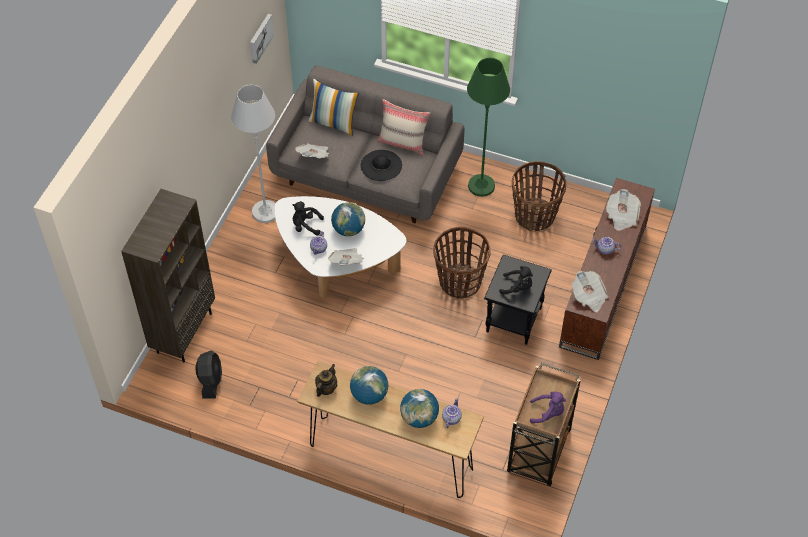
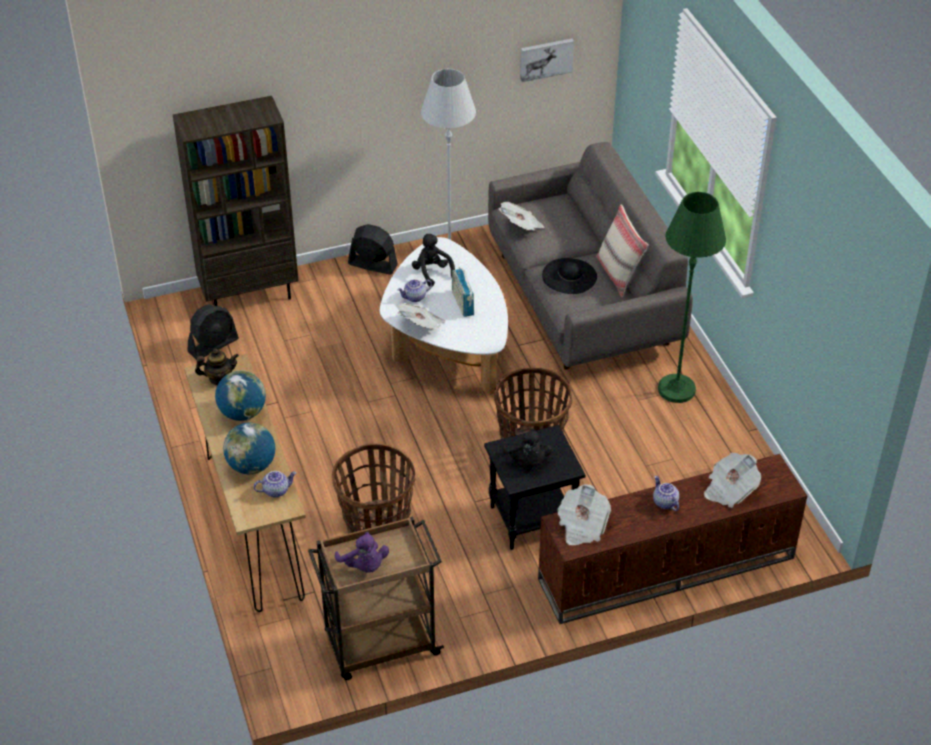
camera: 50 degrees right, 10 degrees down
(226, 251) = (372, 264): none -> black fan
(334, 123) = (581, 215): pillow -> none
(348, 229) = (462, 303): globe -> radio
(535, 216) = (691, 454): basket -> basket (376, 527)

